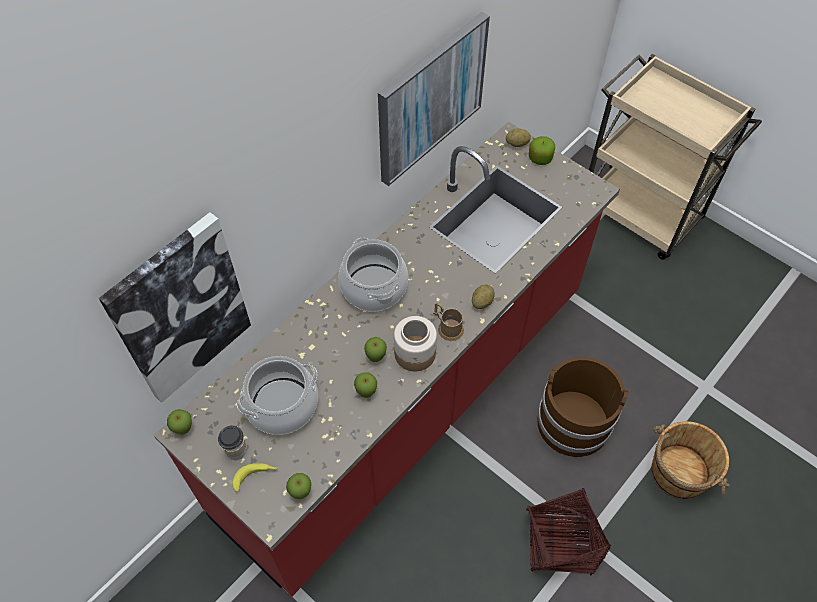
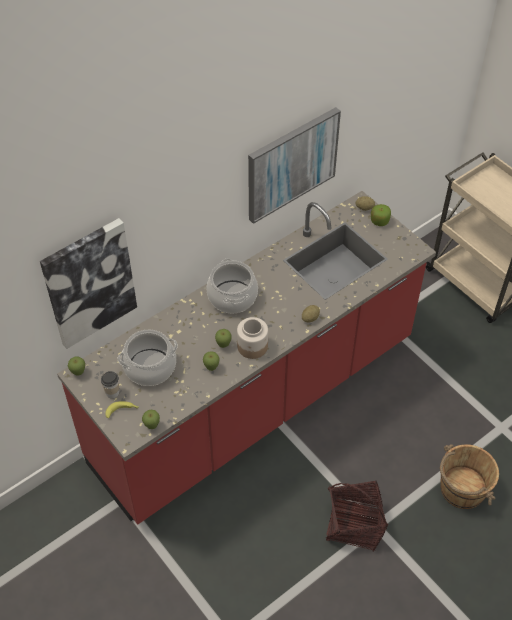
camera: 10 degrees right, 5 degrees down
(447, 327) = (280, 332): brown mug -> none
(574, 423) = (386, 438): brown bucket -> none

